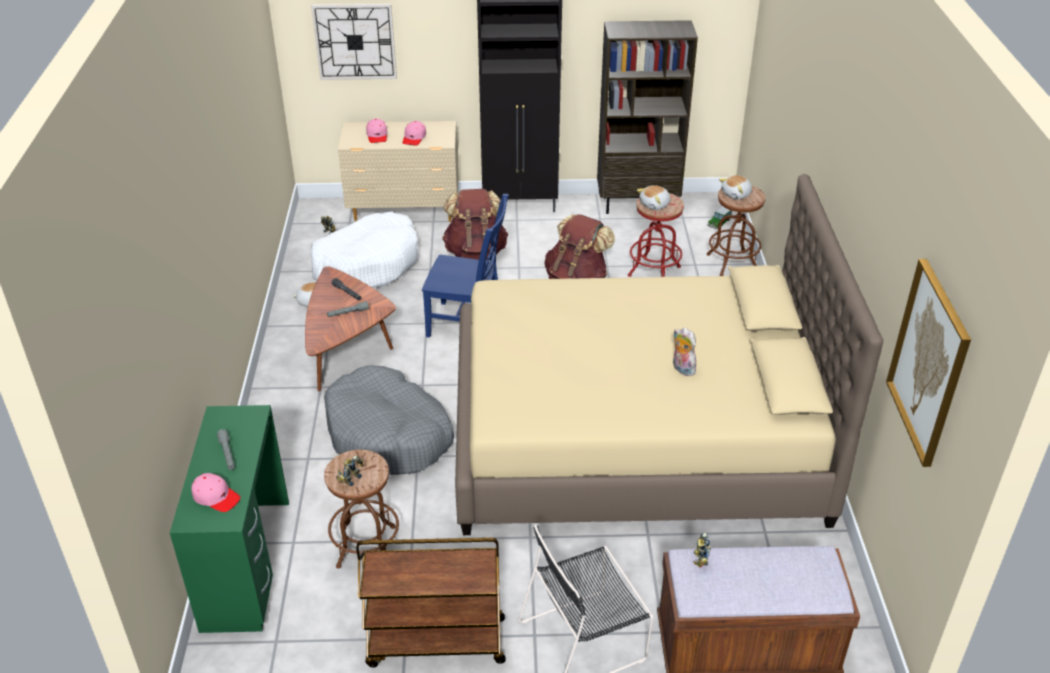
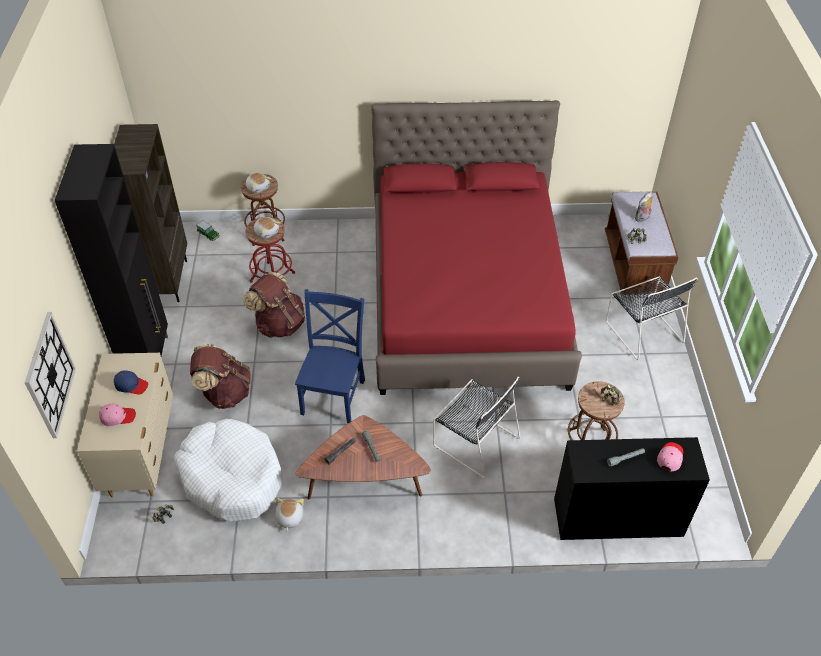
camera: 90 degrees left, 10 degrees up
(245, 564) = (617, 518): green desk -> black desk
(388, 435) = (474, 440): grey dog bed -> black chair
(414, 138) = (131, 385): pink cap -> blue cap
(435, 643) = (661, 401): brown cart -> none
(635, 436) = (467, 299): beige bed -> red bed
(681, 369) = (491, 225): plush toy -> plush toy (642, 219)
(928, 362) = (604, 78): picture -> none

